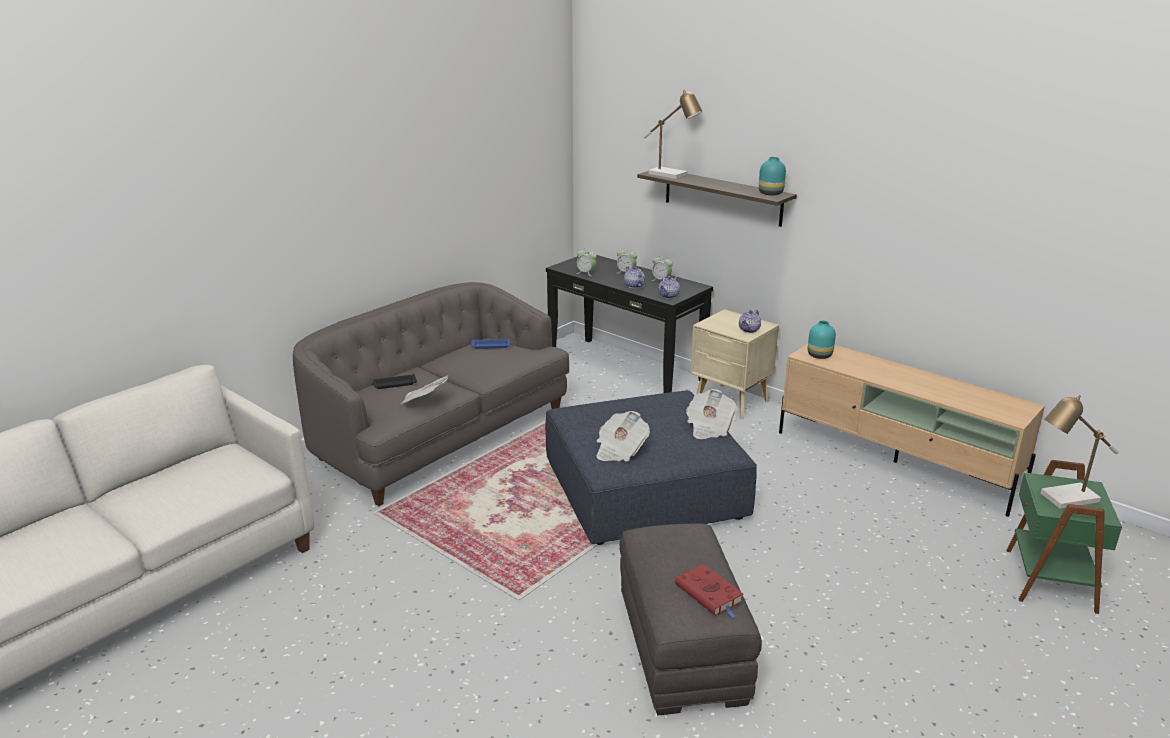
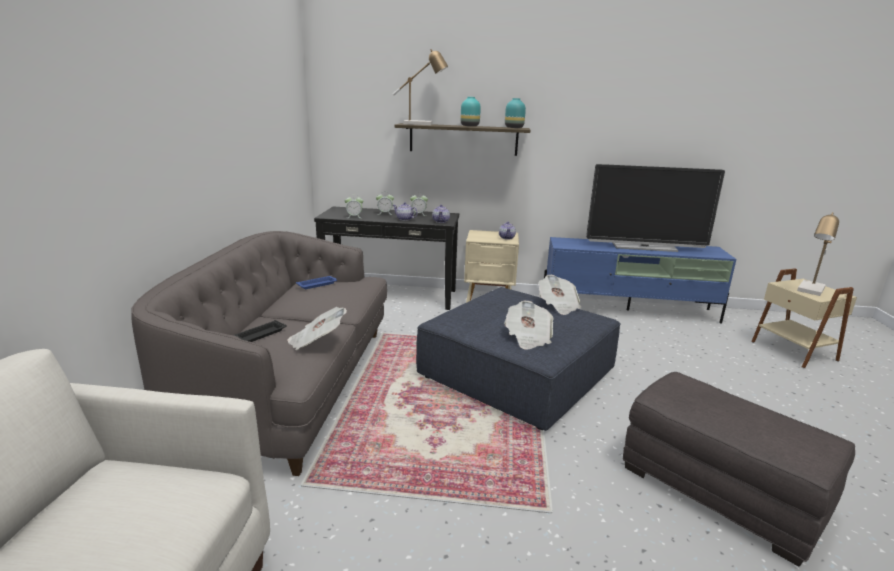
camera: 35 degrees left, 5 degrees down
(710, 594) = (784, 425): red book -> none
(820, 355) = (570, 244): turquoise vase -> turquoise vase (470, 126)
(896, 462) = (629, 310): beige tv stand -> blue tv stand
(917, 381) = (644, 247): none -> television
(1047, 580) = (792, 351): green side table -> beige side table

